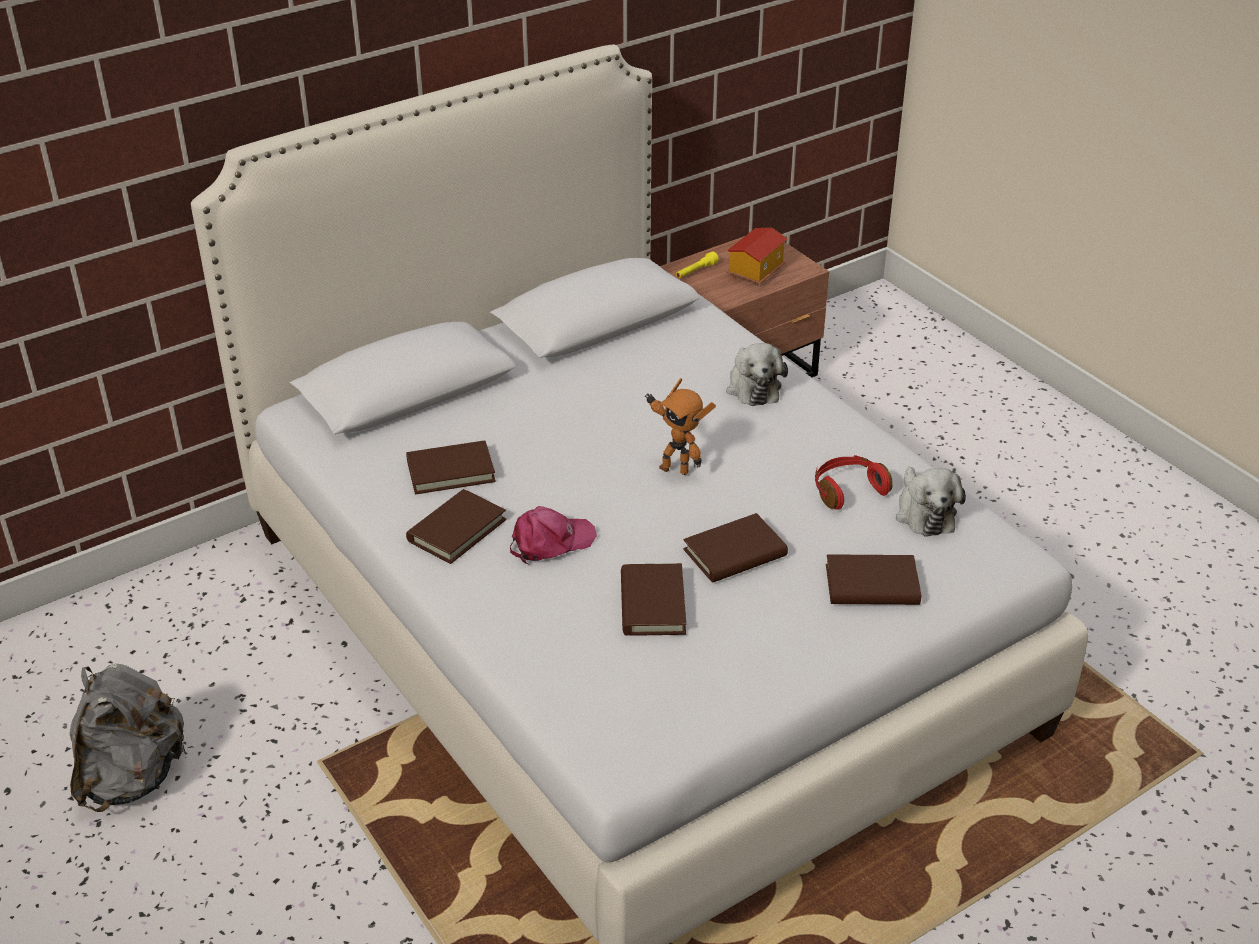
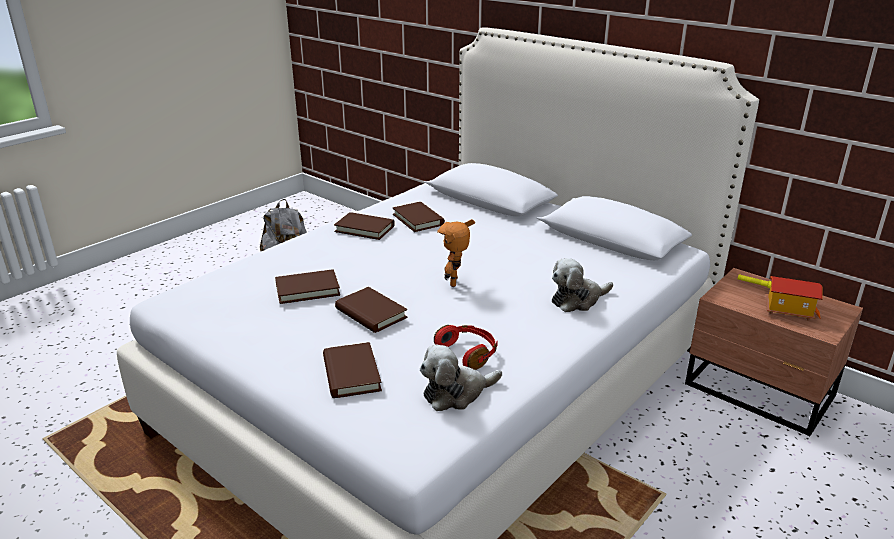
camera: 75 degrees right, 10 degrees down
(550, 542) = (362, 254): pink cap -> none

